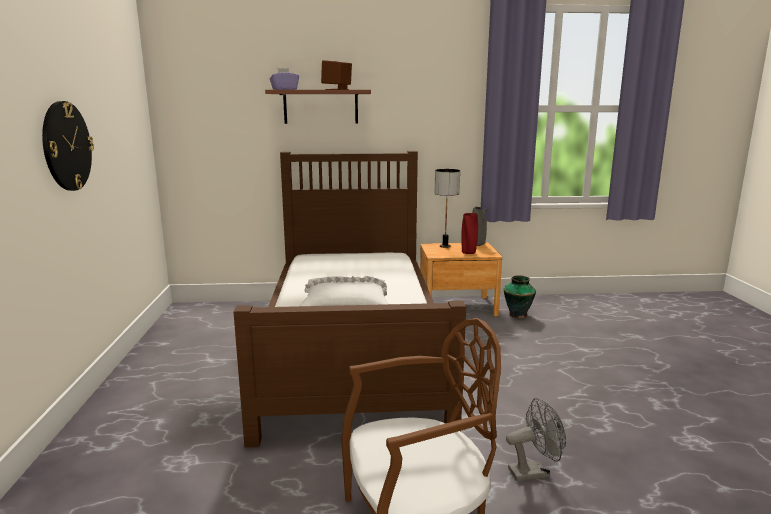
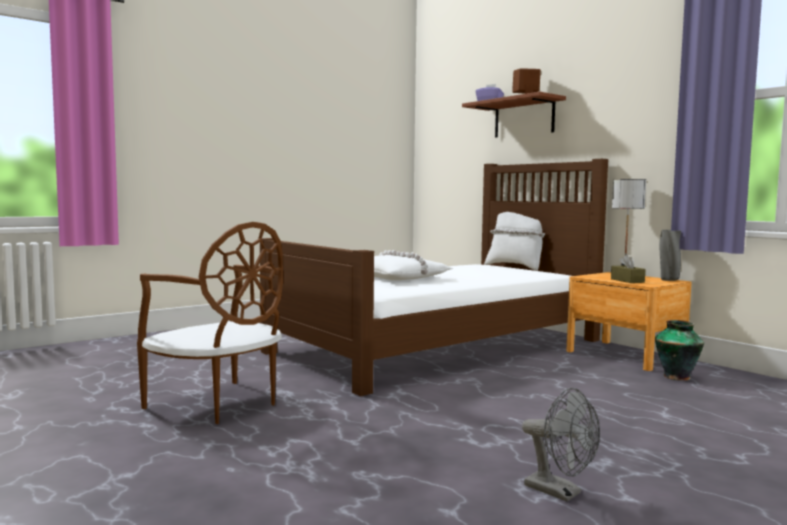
camera: 55 degrees right, 10 degrees down
(66, 146) = (285, 142): wall clock -> none
(332, 251) = (516, 266): none -> white pillow
(468, 253) = (627, 280): red vase -> brown tissue box
(534, 472) = (348, 425): grey fan -> grey fan (560, 492)

